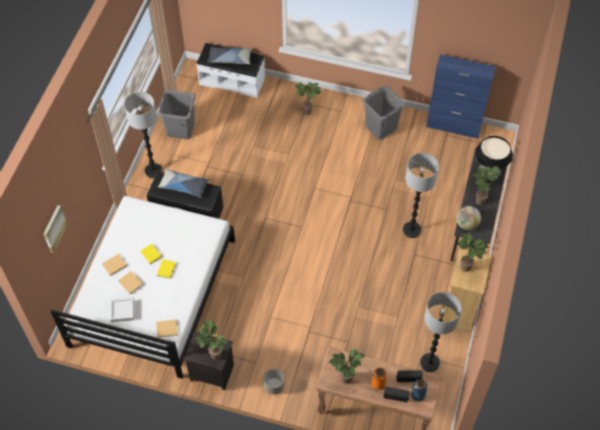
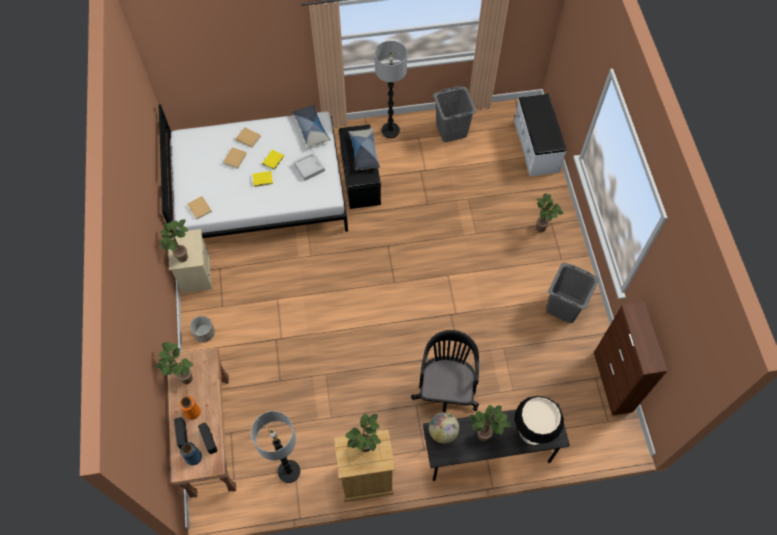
camera: 65 degrees right, 5 degrees up
(54, 228) = (214, 55): picture -> none
(122, 311) = (203, 165): grey tray -> grey tray (309, 167)
(211, 373) = (196, 274): black nightstand -> beige nightstand
(230, 58) = (542, 122): pillow -> pillow (311, 129)
(411, 230) = (446, 390): floor lamp -> black office chair
(454, 126) = (612, 382): blue cabinet -> brown cabinet

